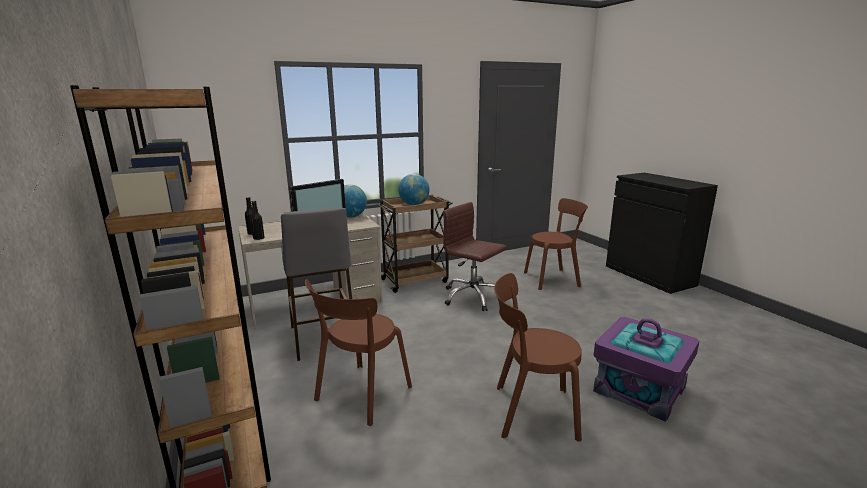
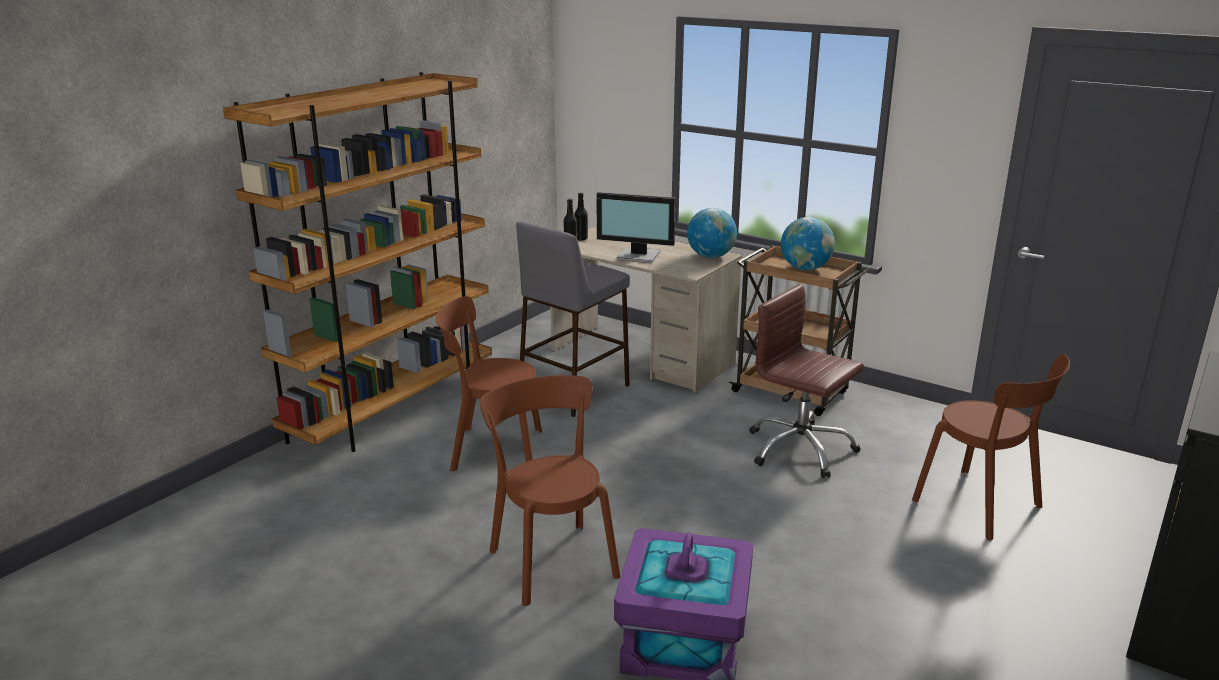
camera: 60 degrees right, 5 degrees up
(472, 297) = (799, 449): brown office chair -> brown office chair turned 60 degrees counterclockwise

